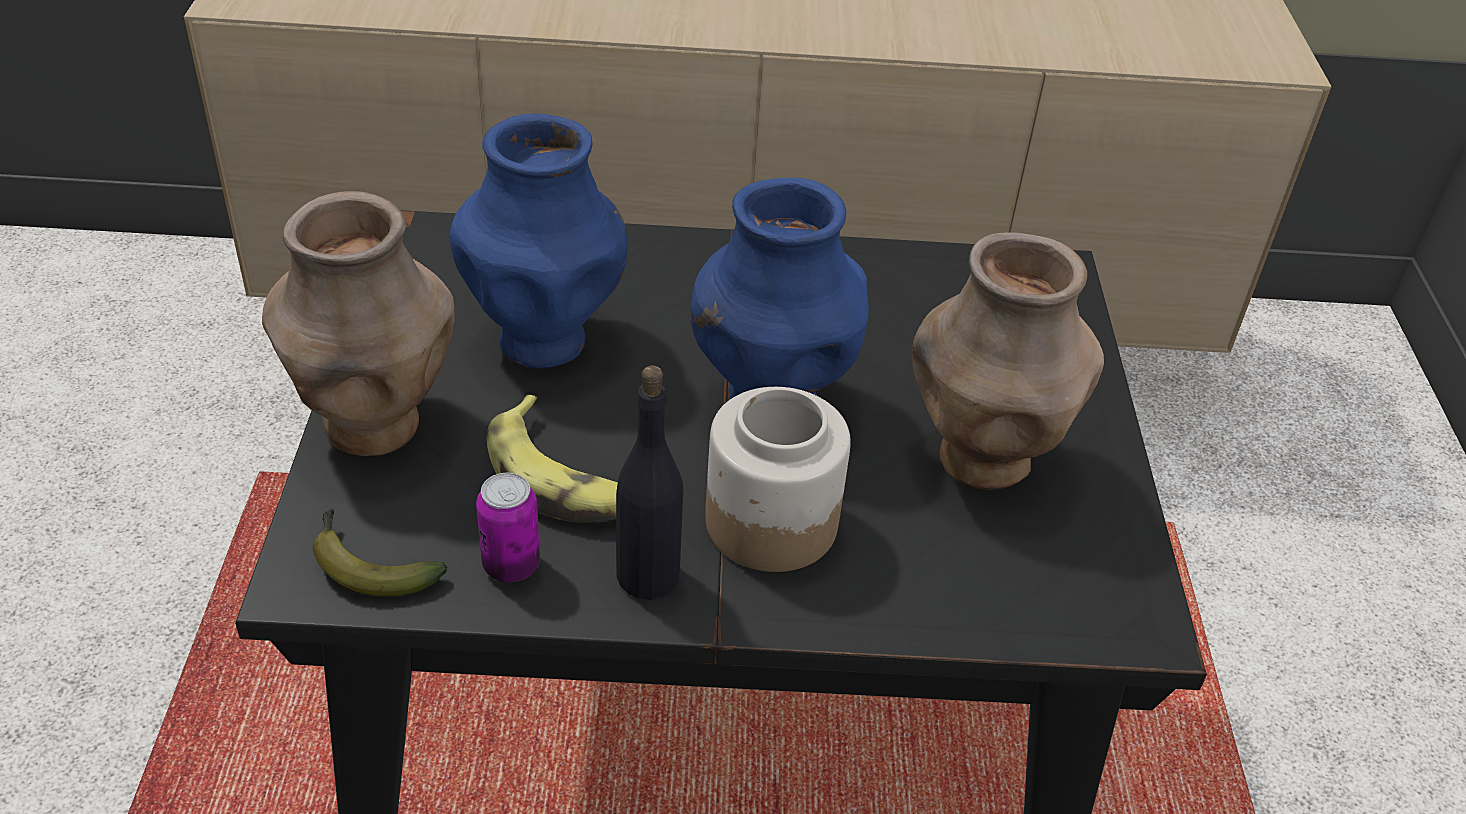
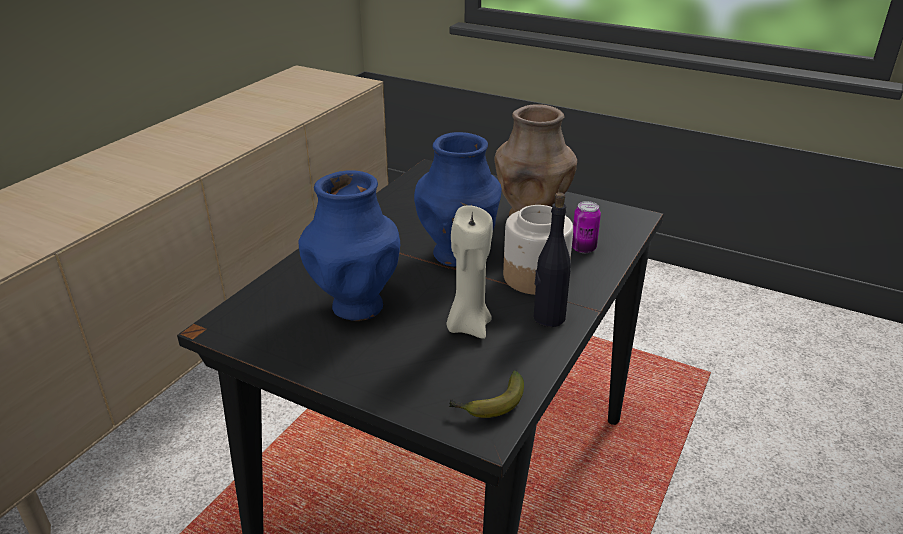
camera: 60 degrees left, 10 degrees down
(374, 426) = (379, 379): brown vase -> none
(511, 565) = (518, 356): can -> can (583, 248)
(562, 480) = (468, 326): banana -> beige candle

